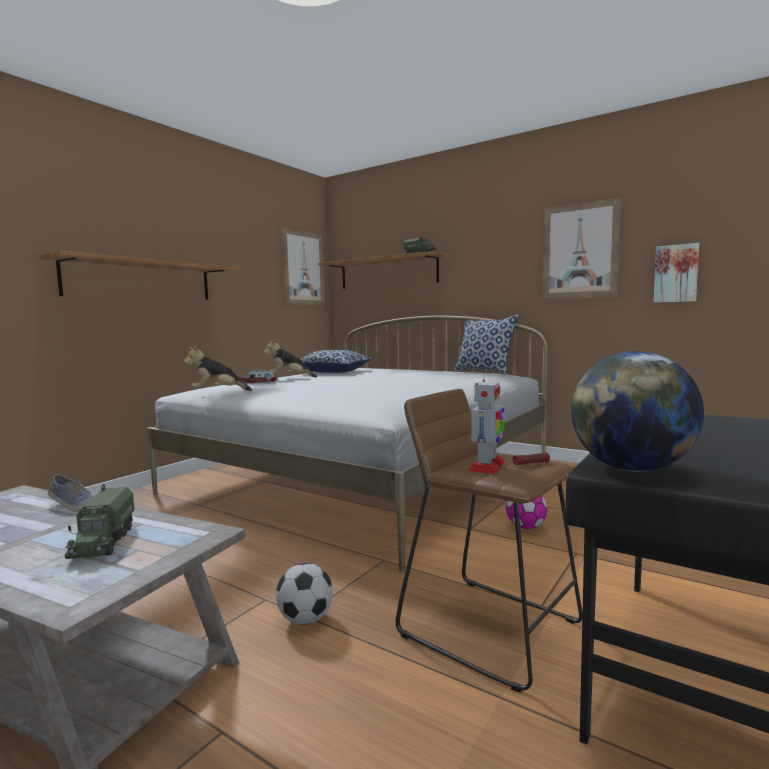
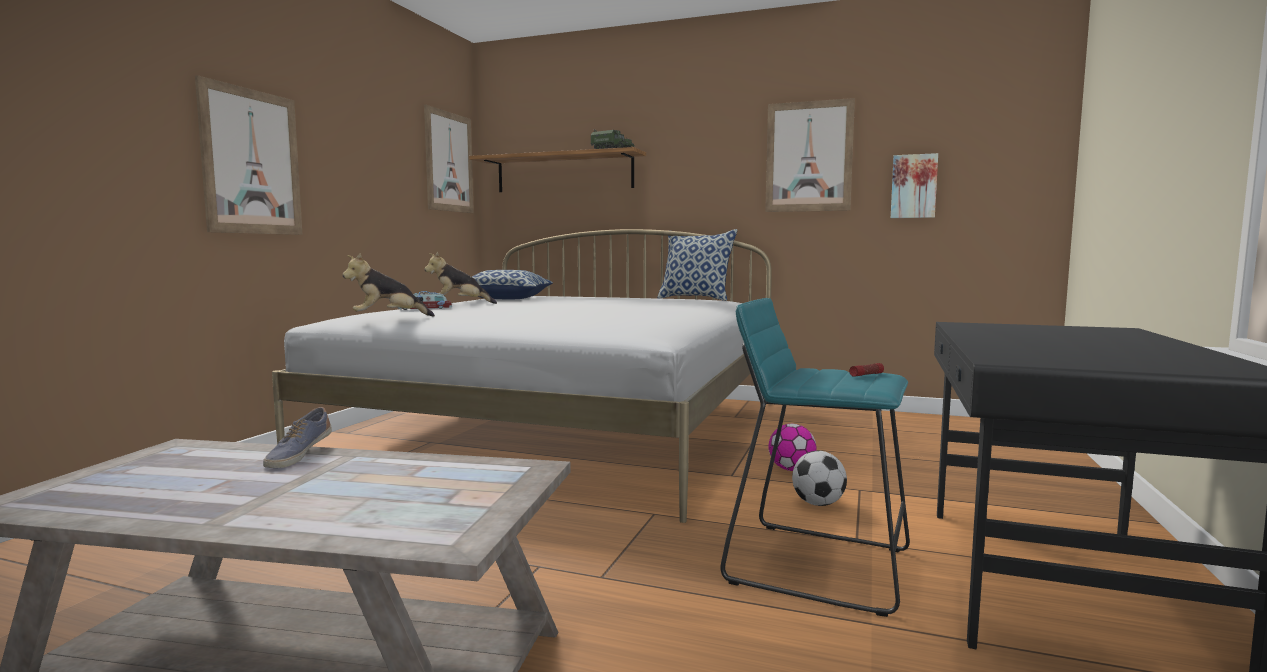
camera: 15 degrees left, 0 degrees up
(74, 506) = (298, 455): shoe -> shoe turned 90 degrees clockwise
(103, 542) = (400, 485): toy truck -> none
(141, 280) = (252, 162): shelf -> picture
(305, 620) = (605, 581): football -> football (818, 504)
(487, 467) = (826, 379): toy robot -> none
(490, 627) = (818, 565): brown stool -> turquoise stool
(631, 469) = (1023, 358): globe -> none

